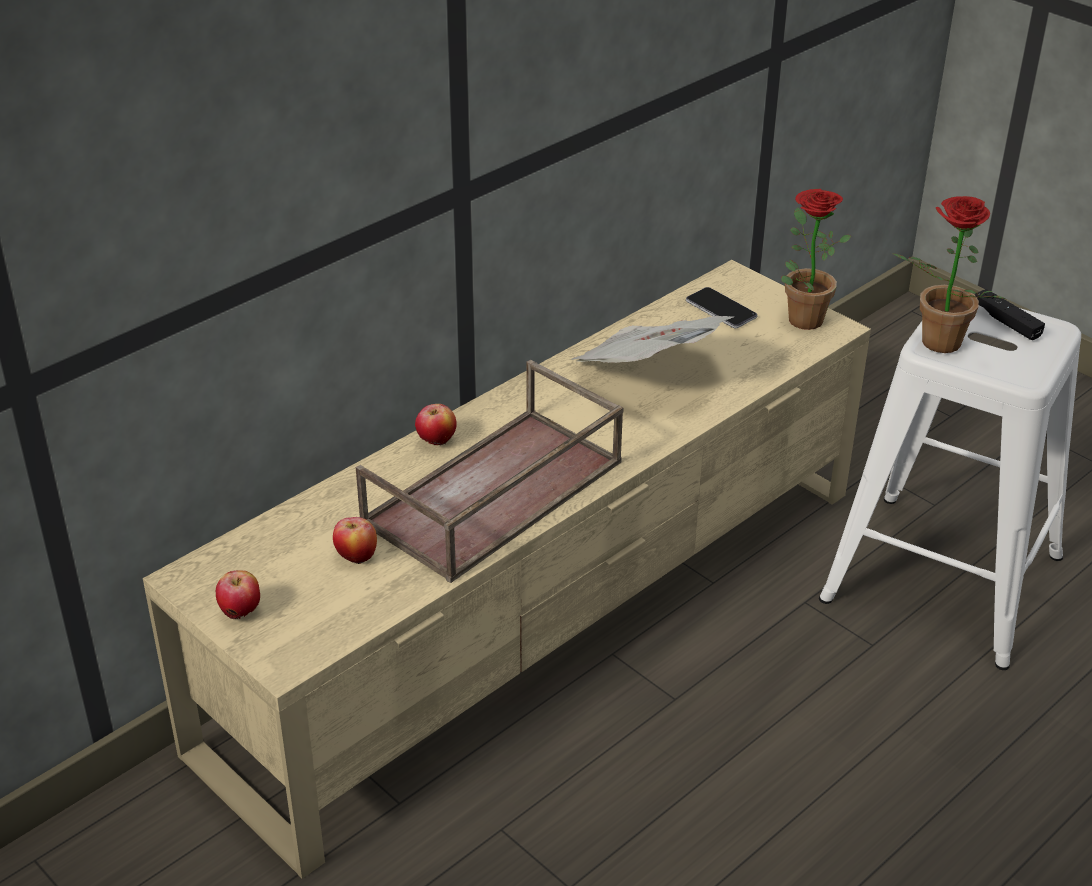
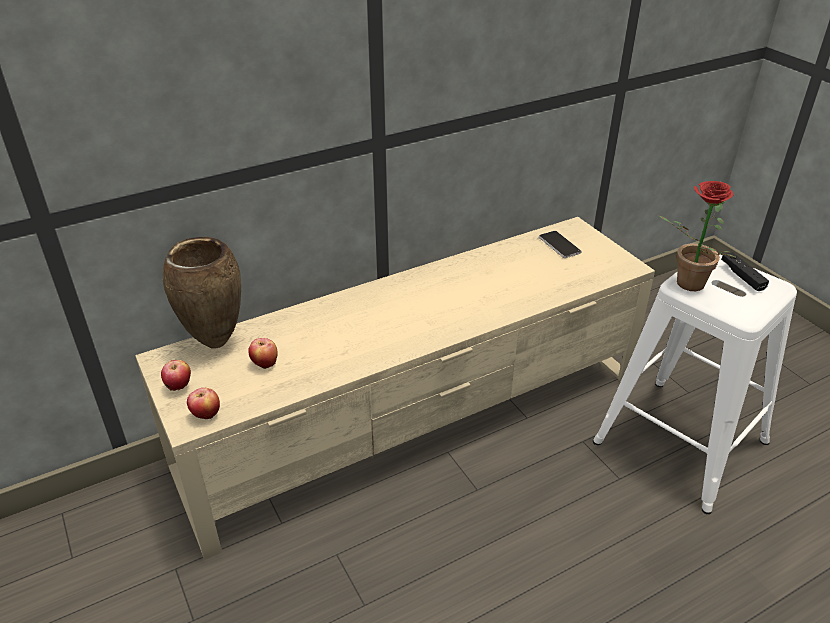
camera: 15 degrees right, 0 degrees up
(261, 540) = (214, 343): none -> brown vase
(436, 442) = (347, 300): apple -> apple (206, 415)
(493, 495) = (367, 339): brown tray -> none
(648, 373) = (497, 278): newspaper -> none
(800, 316) = (610, 256): potted plant -> none

